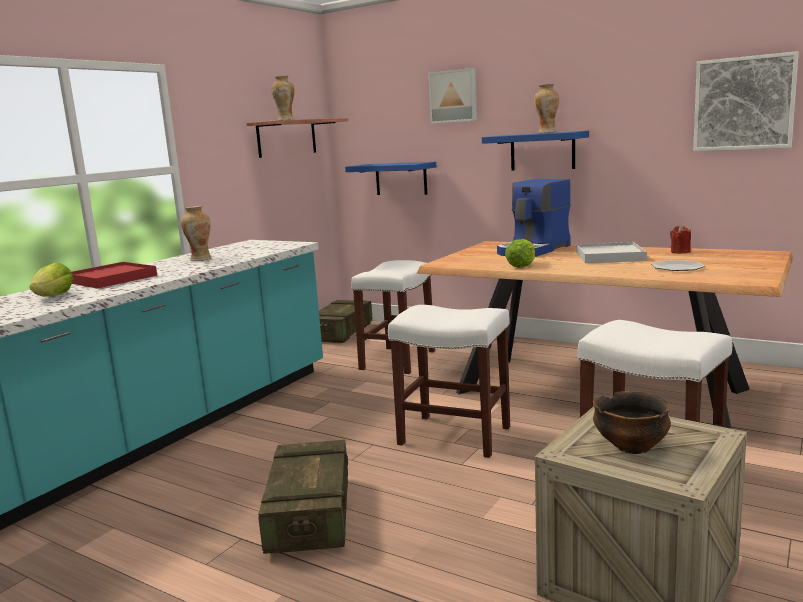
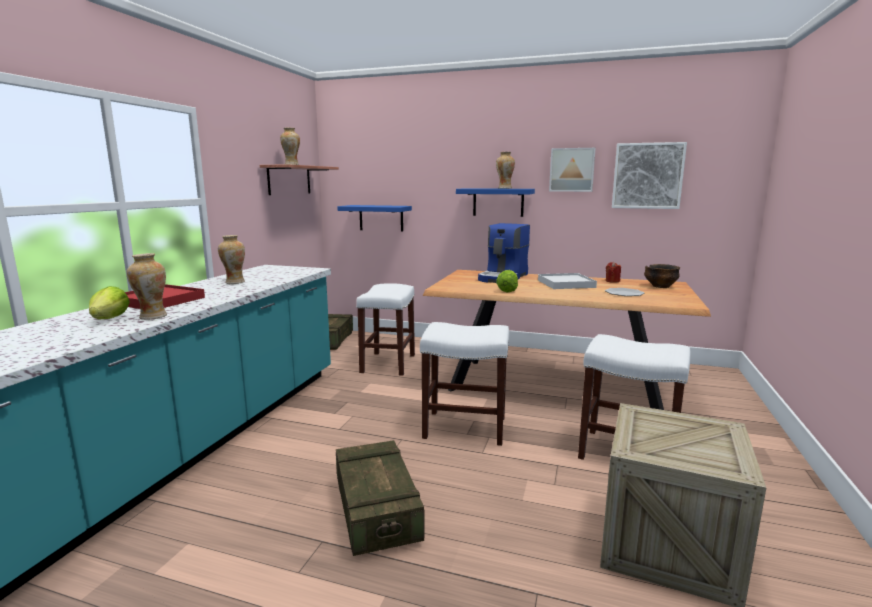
camera: 15 degrees left, 0 degrees up
(93, 294) = (152, 316): none -> vase
(453, 96) = (428, 155): picture -> picture (572, 170)
(631, 447) = (676, 442): bowl -> bowl (660, 286)

